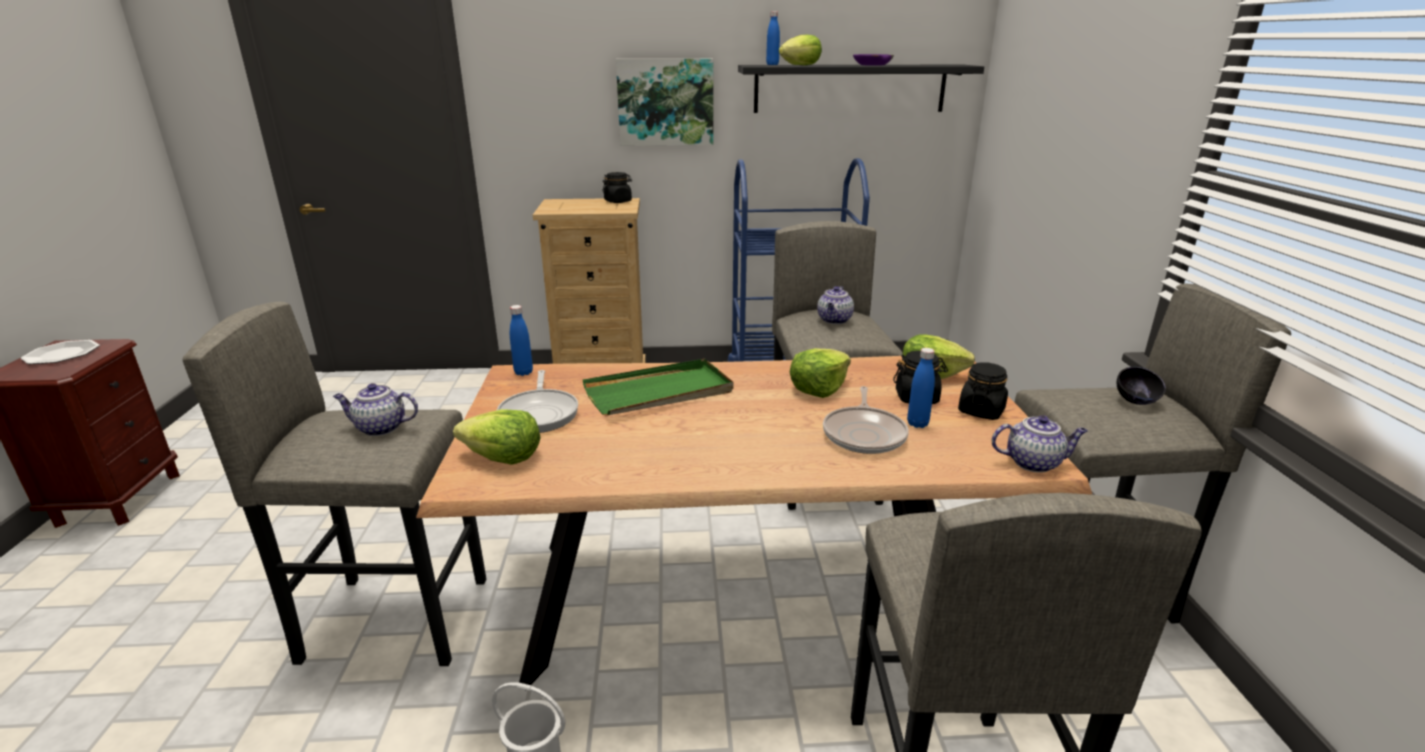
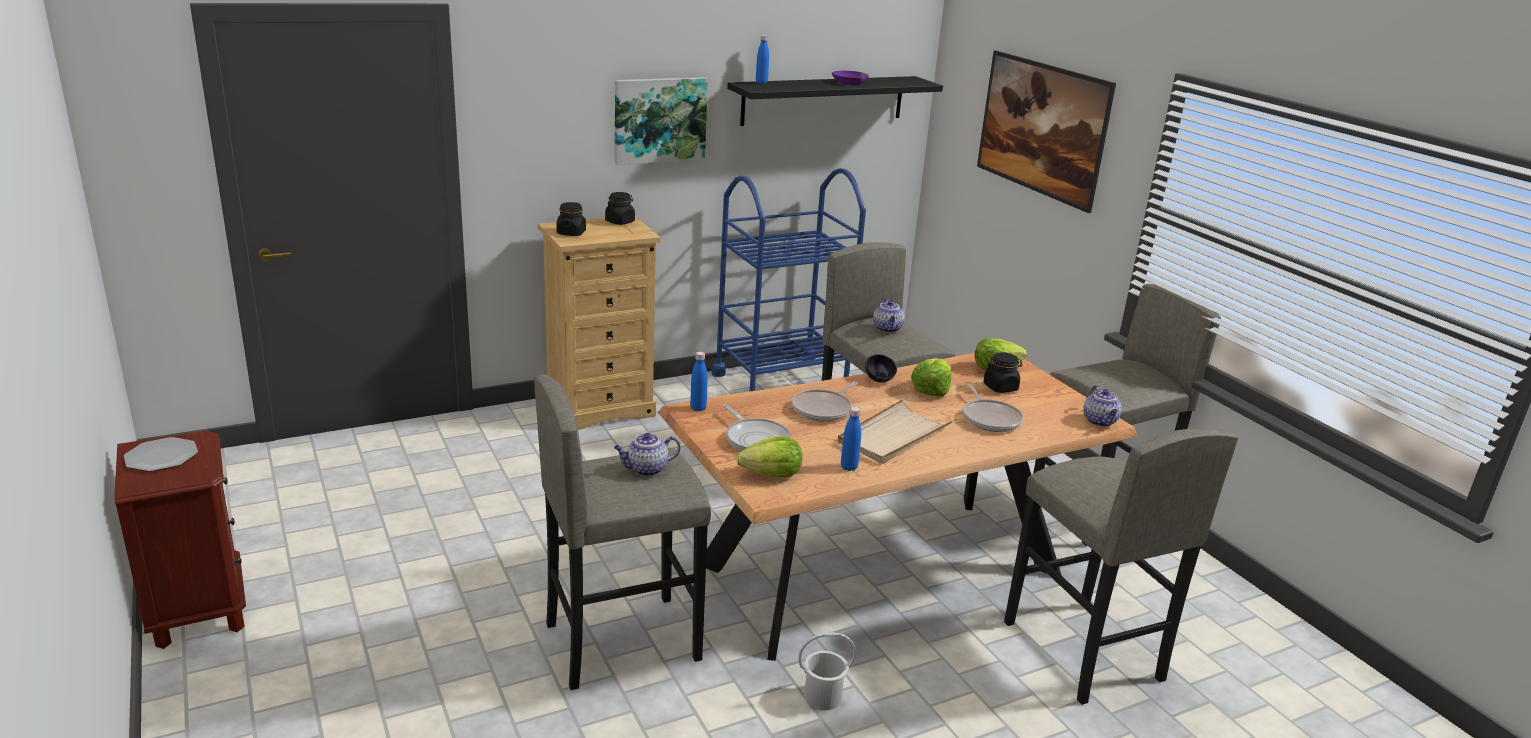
camera: 25 degrees left, 0 degrees up
(659, 392) = (823, 409): green tray -> frying pan
(709, 436) = (893, 436): none -> beige tray
(800, 65) = (792, 86): lettuce -> none
(917, 424) = (1016, 406): blue bottle -> blue bottle (849, 467)
(981, 411) = (1047, 391): black jar -> black jar (571, 233)
(1034, 462) = (1100, 421): teapot -> teapot turned 105 degrees clockwise
(1072, 134) = (1036, 158): none -> picture
(1135, 402) = (1130, 371): black bowl -> black bowl (879, 380)

